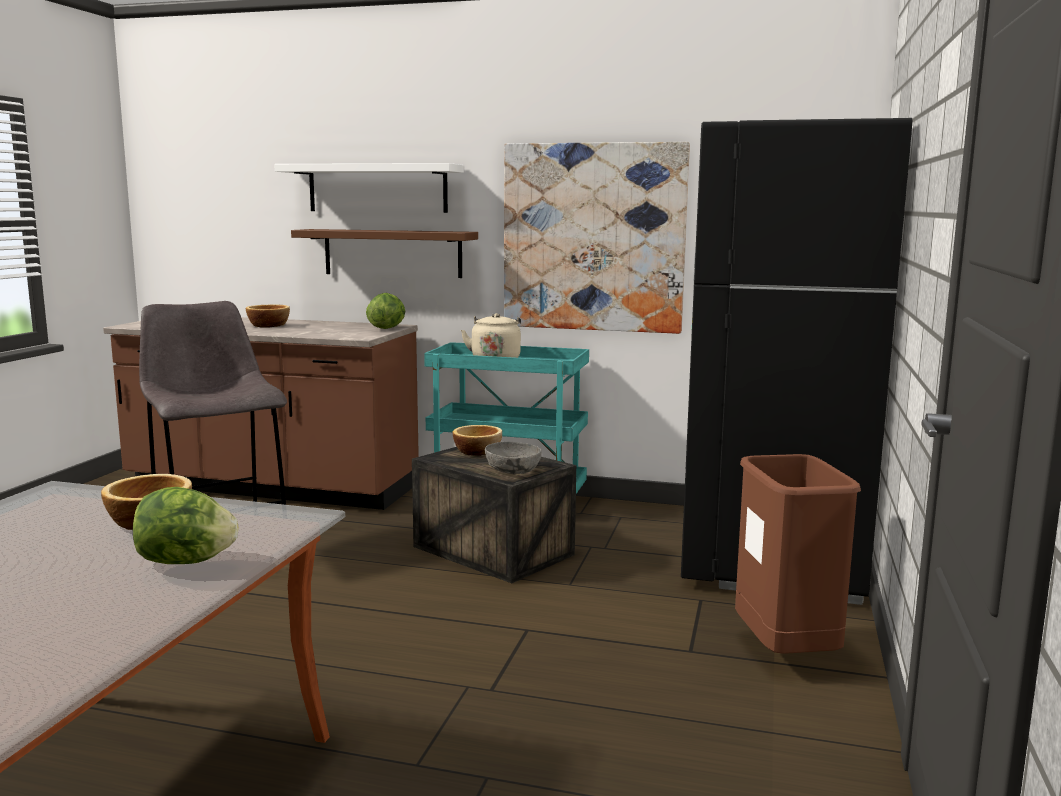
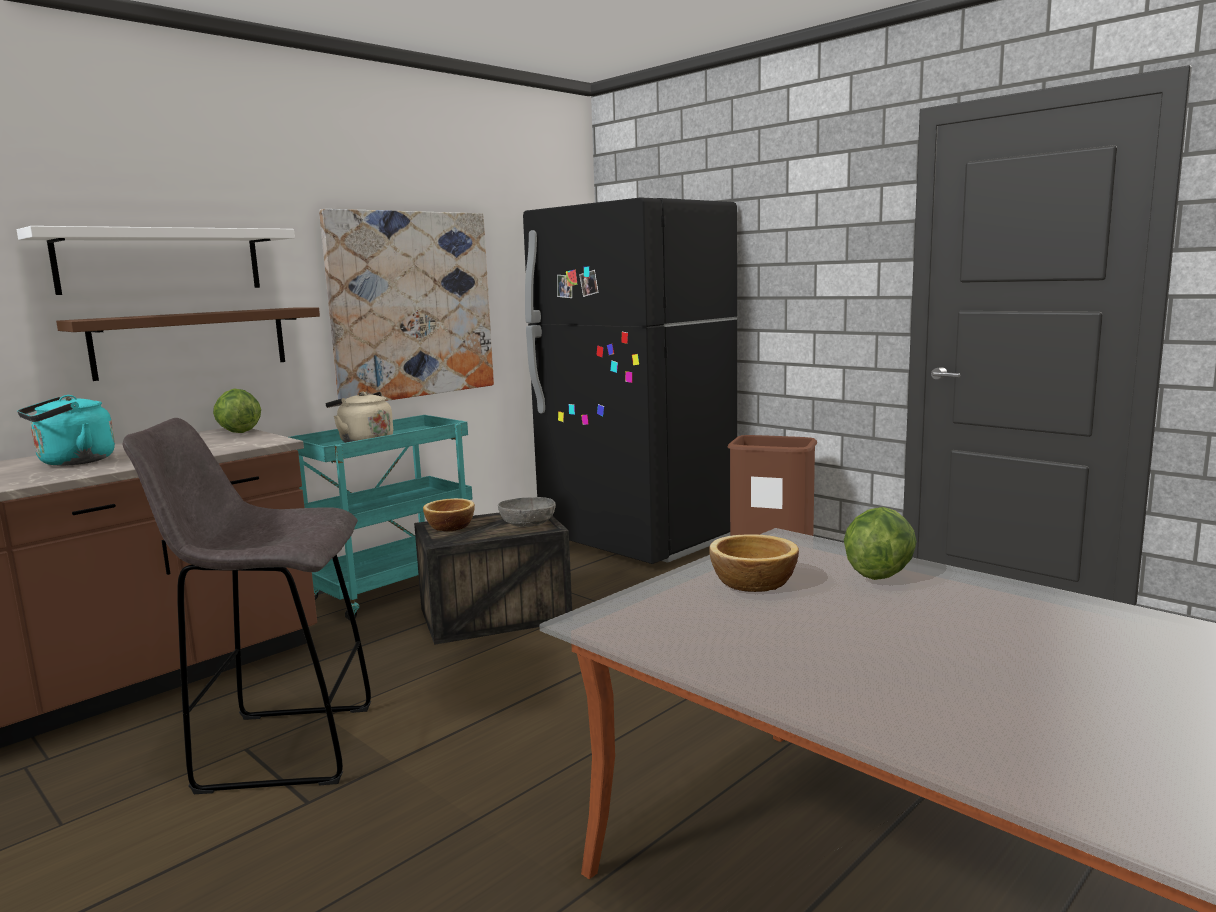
camera: 60 degrees left, 0 degrees up
(268, 325) = (72, 462): bowl -> turquoise kettle

